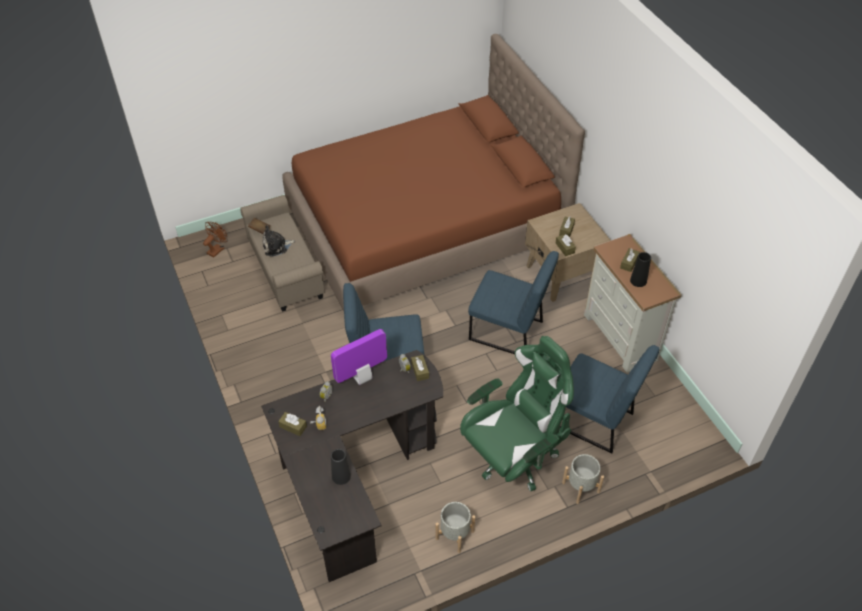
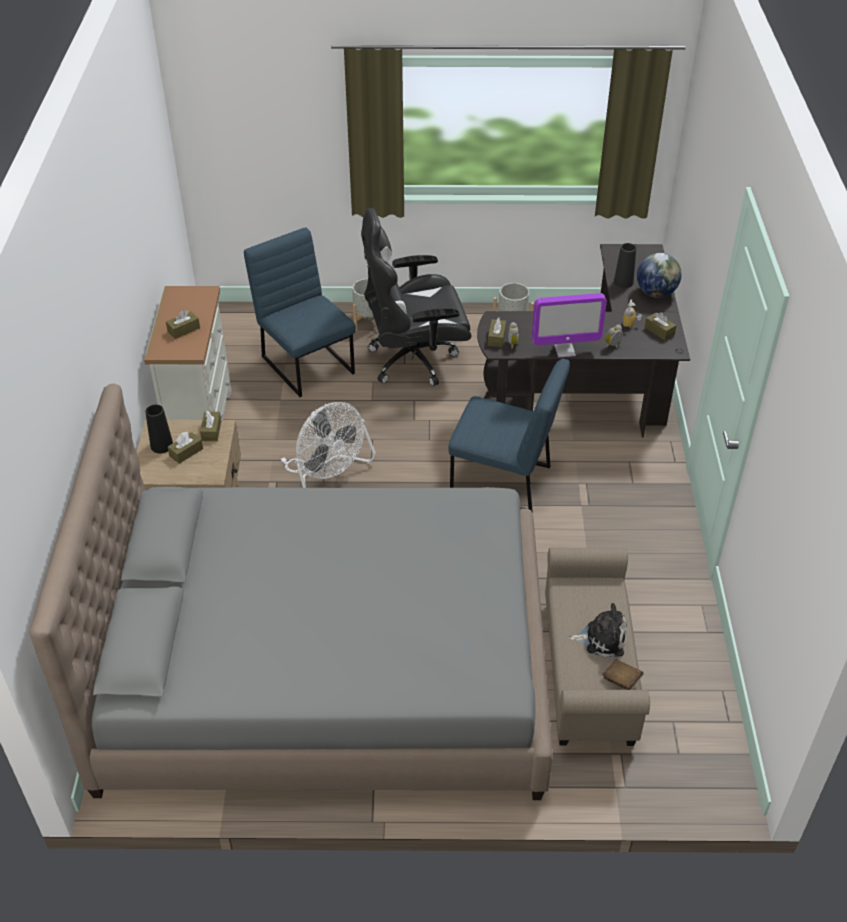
camera: 155 degrees left, 5 degrees down
(217, 249) = (695, 757): brown fan -> none
(308, 473) = (656, 293): none -> globe
(426, 225) = (325, 669): brown bed -> grey bed
(508, 331) = (325, 475): blue chair -> white fan
(512, 459) = (417, 359): green office chair -> black office chair
(638, 281) = (194, 310): black vase -> black vase (161, 445)

